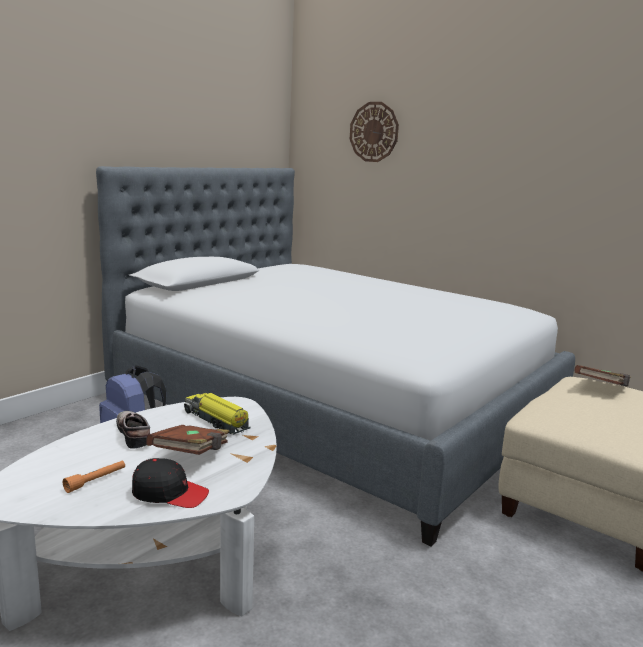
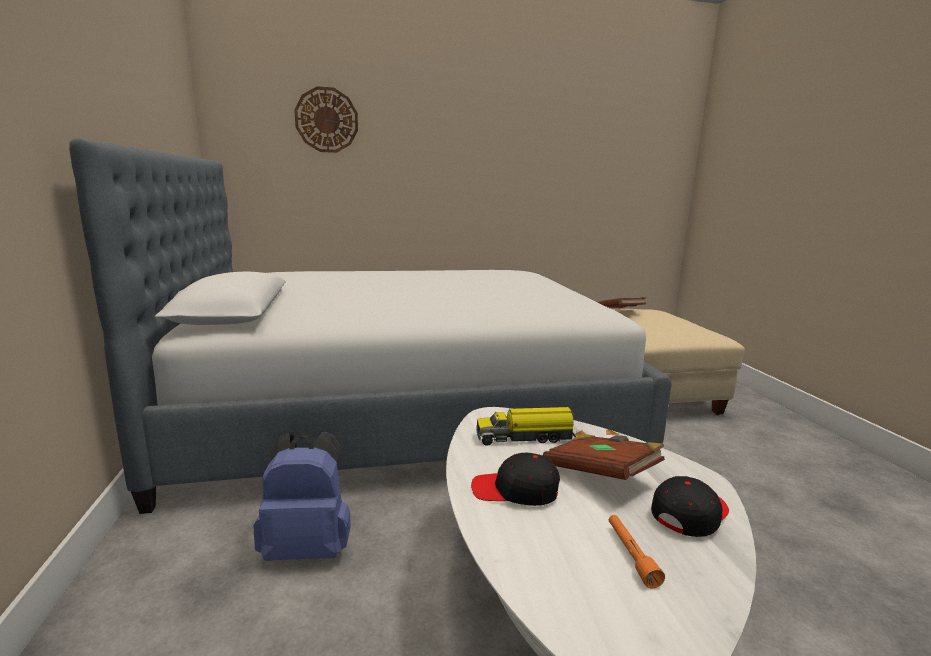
camera: 50 degrees left, 0 degrees up
(136, 434) = (515, 490): shoe -> black cap

